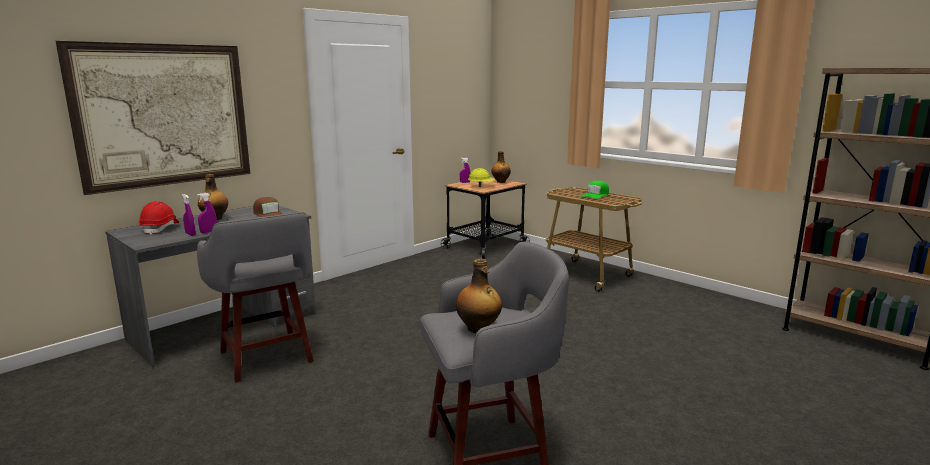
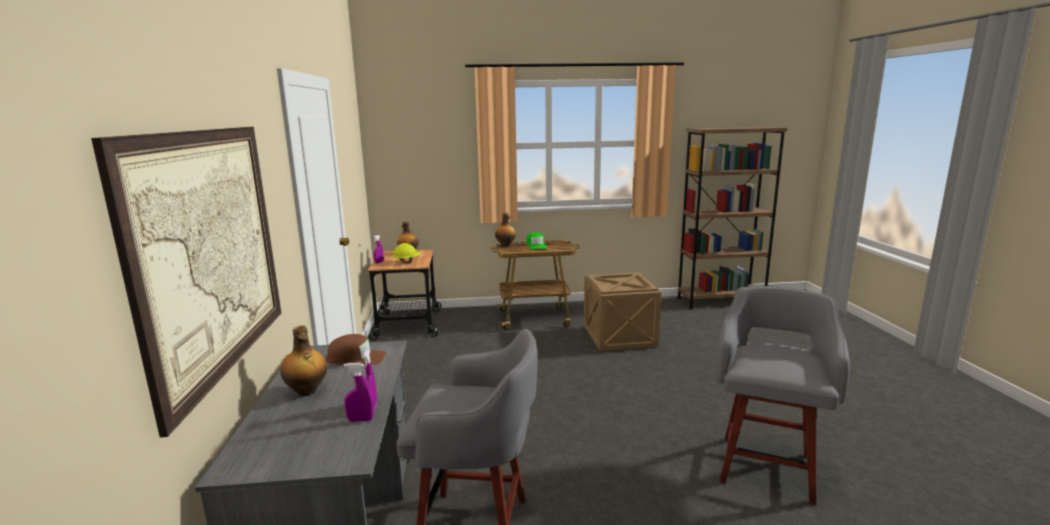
camera: 50 degrees left, 0 degrees up
(160, 228) = (283, 437): red hard hat -> none
(478, 329) = (792, 363): bottle -> bottle (506, 245)
(625, 317) = (619, 337): none -> crate

